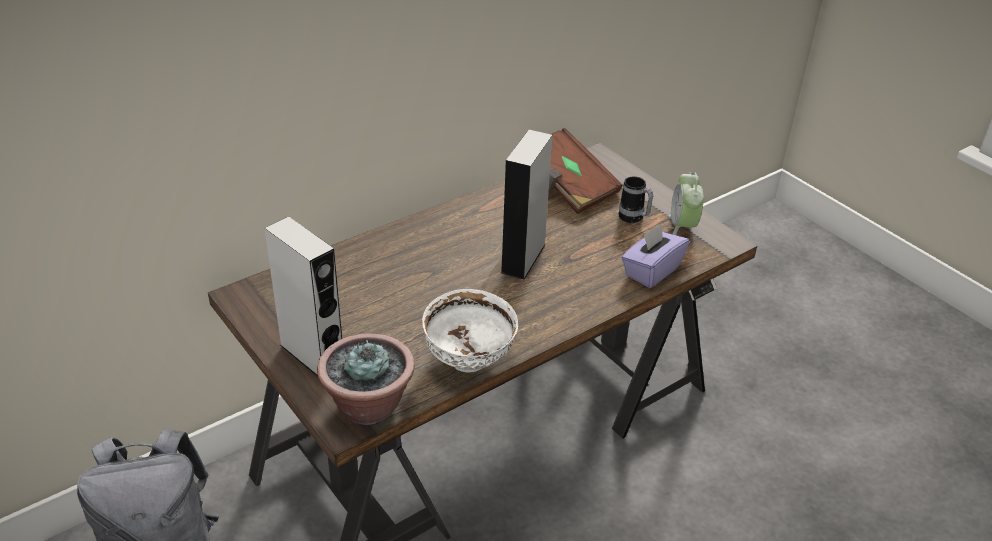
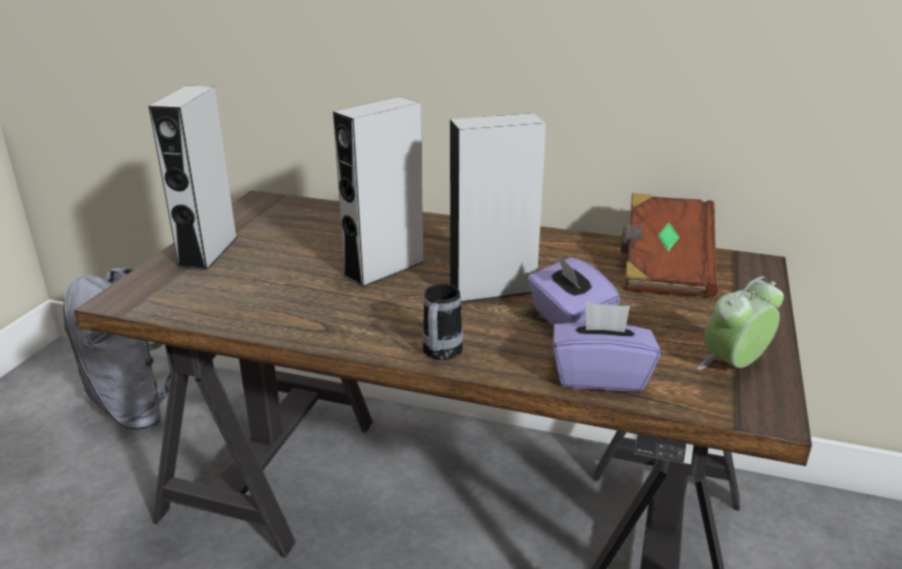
camera: 55 degrees right, 10 degrees down
(368, 406) = (157, 299): potted plant -> none
(444, 286) = (384, 269): none -> grey speaker
(470, 360) = (279, 323): white bowl -> none
(589, 251) = (568, 321): none -> purple tissue box
(634, 219) = (683, 326): mug -> mug (440, 354)

